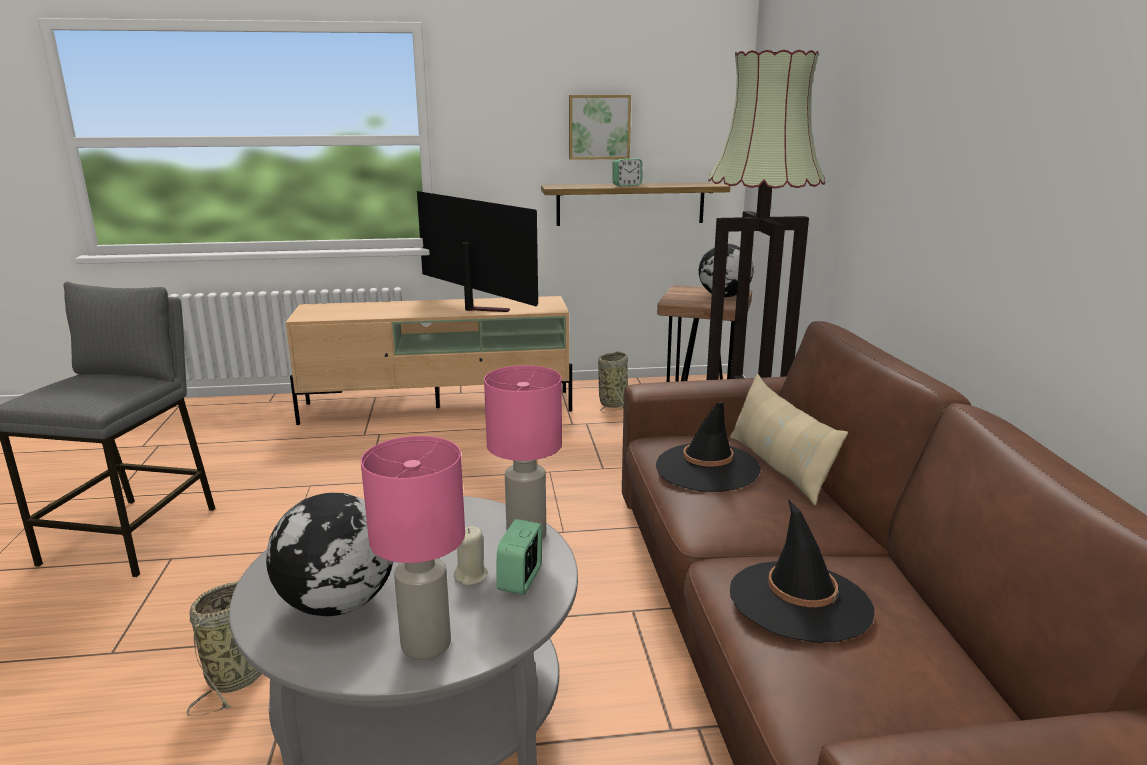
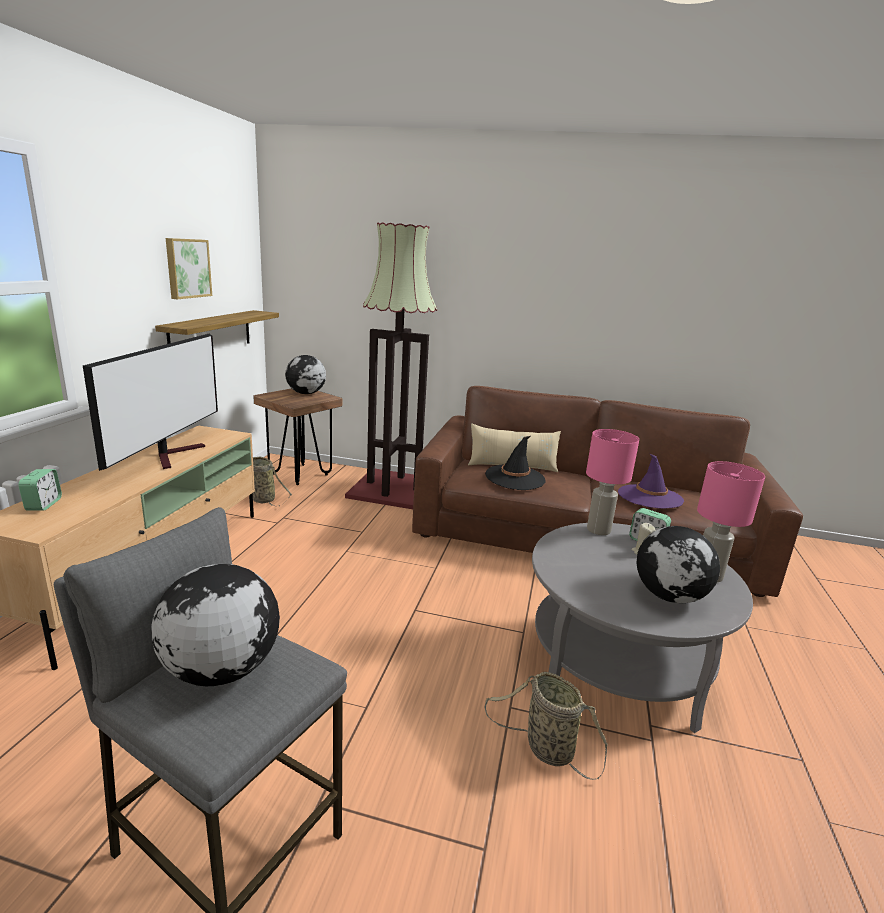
camera: 70 degrees left, 0 degrees up
(93, 383) = (220, 670): none -> globe
(475, 307) = (174, 454): television -> television turned 120 degrees clockwise
(627, 185) = (220, 318): alarm clock -> alarm clock (43, 504)
(800, 601) = (649, 497): black hat -> purple hat

